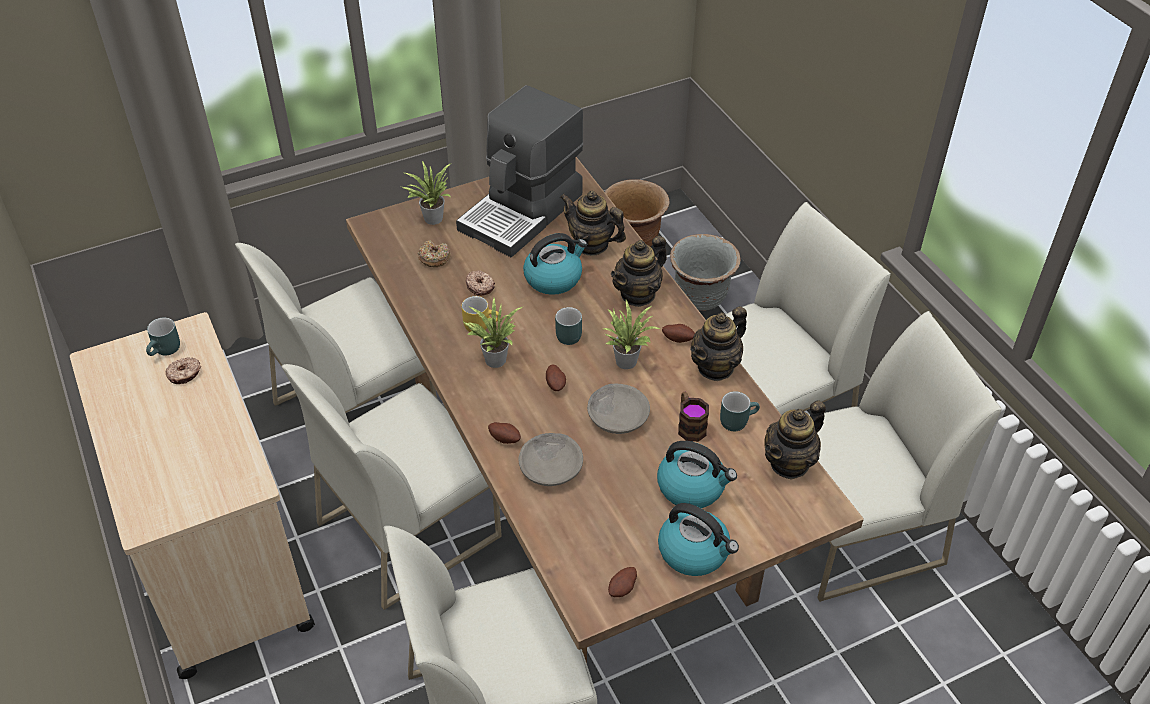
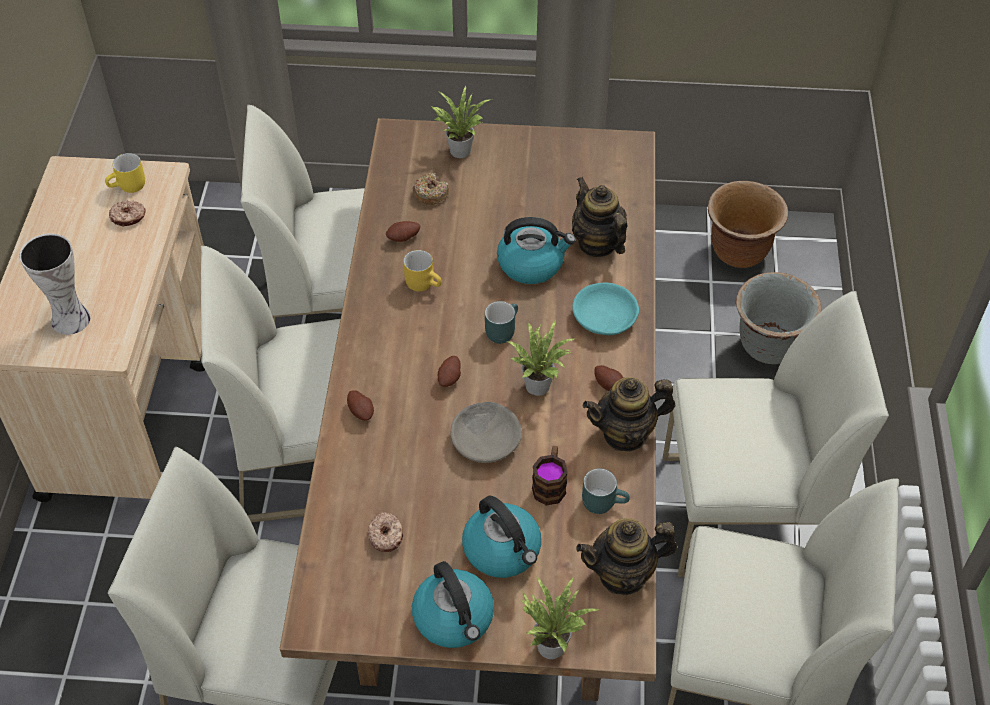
camera: 30 degrees right, 5 degrees up
(166, 351) = (129, 187): turquoise mug -> yellow mug
(193, 475) = (69, 318): none -> vase
(480, 286) = (453, 242): donut -> donut (386, 535)
(494, 358) = (411, 324): potted plant -> potted plant (550, 643)
(523, 212) = (553, 179): coffee machine -> none
(551, 466) = (383, 461): grey bowl -> none
(623, 589) = (358, 619): potato -> potato (404, 238)
(638, 294) = (605, 318): teapot -> turquoise bowl

